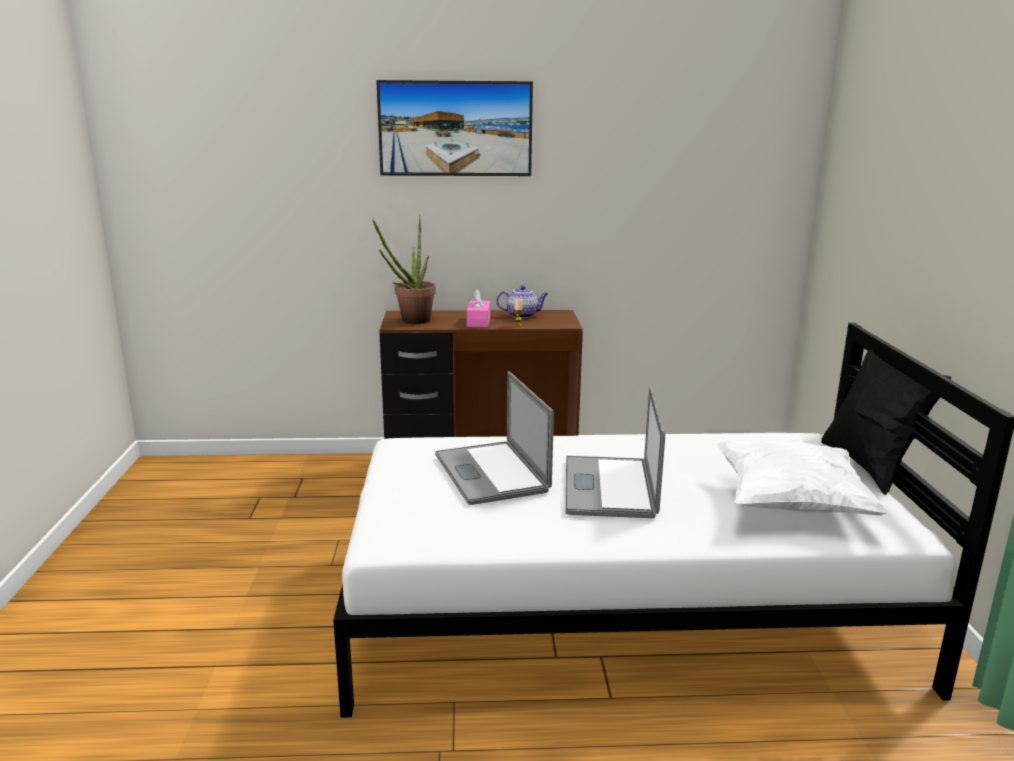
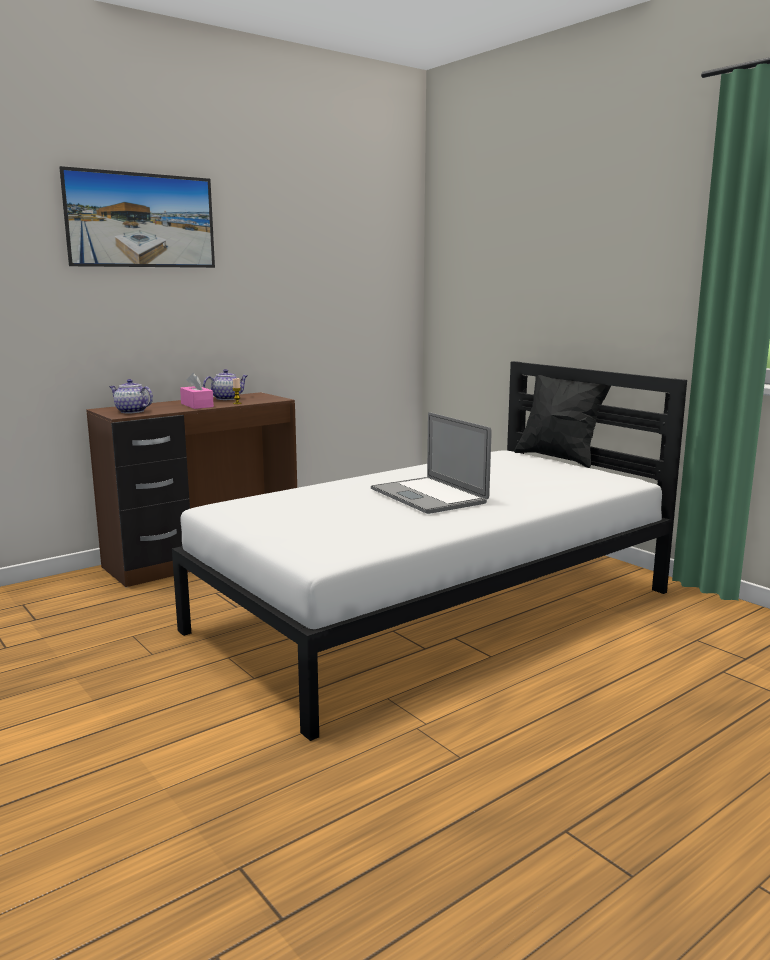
camera: 35 degrees left, 5 degrees down
(411, 321) = (131, 411): potted plant -> teapot
(491, 472) = (327, 506): laptop -> none
(791, 504) = (552, 480): white pillow -> none

